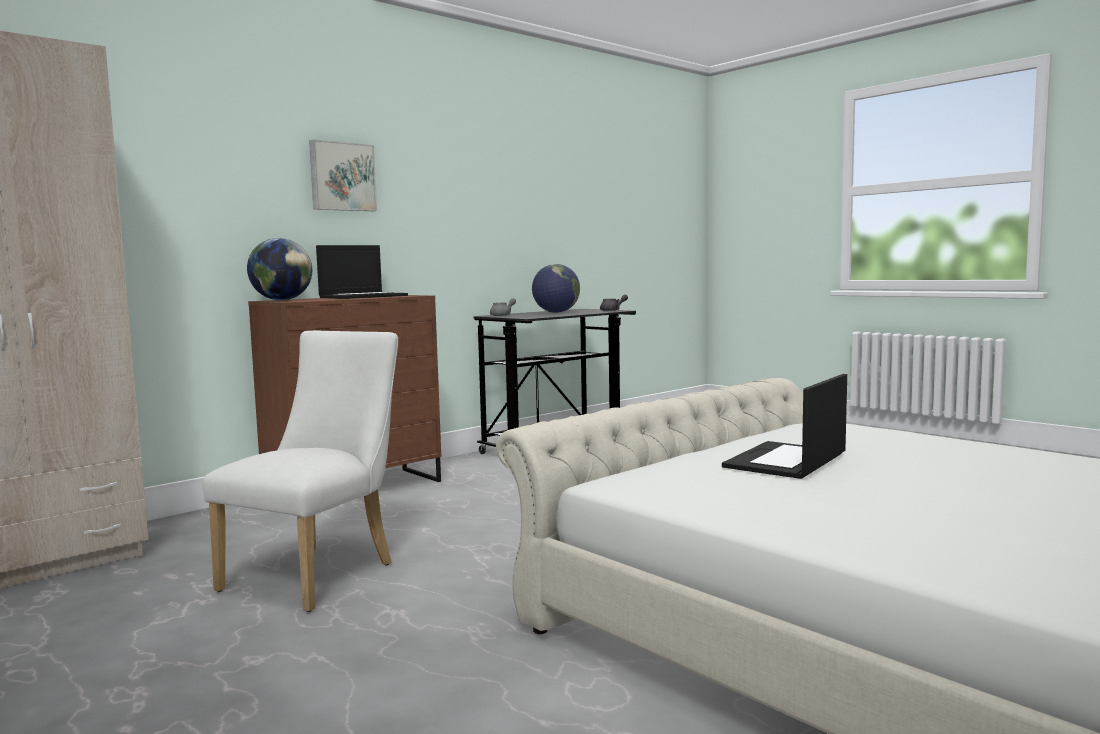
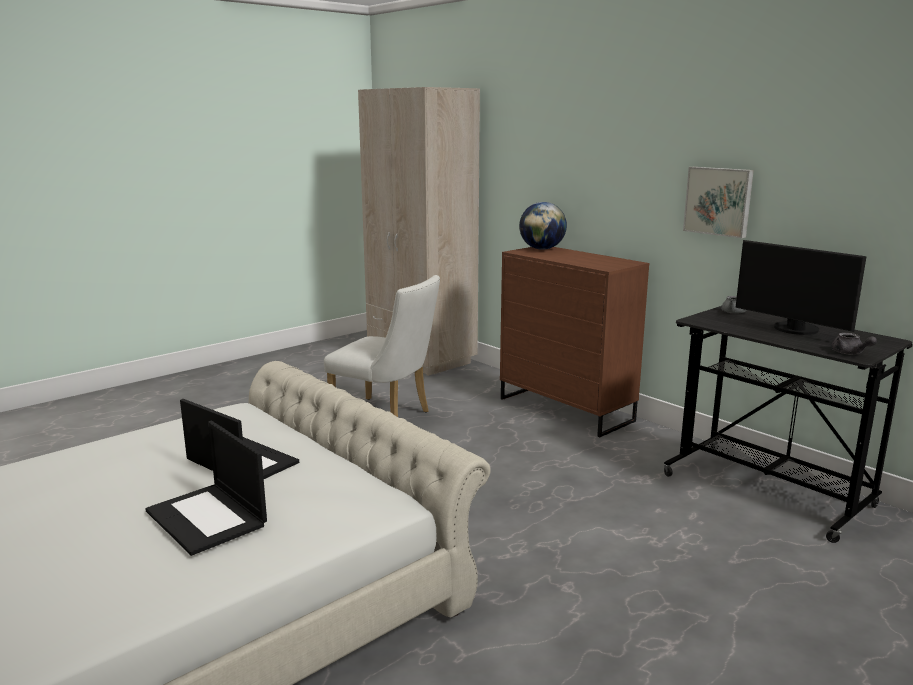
camera: 90 degrees right, 10 degrees up
(342, 177) = (624, 149): picture -> picture (719, 201)
(363, 296) = (590, 259): laptop -> laptop (208, 518)
(556, 312) = (794, 330): globe -> monitor

